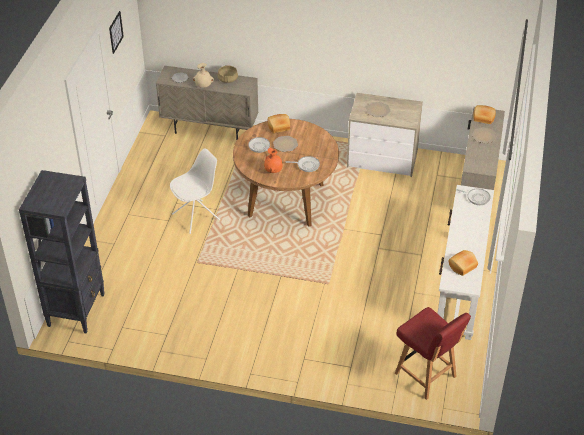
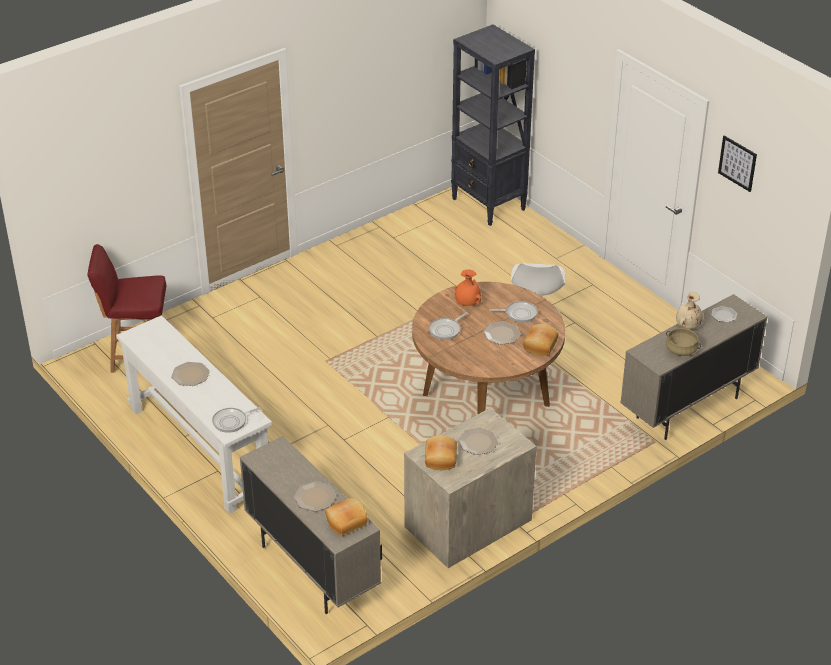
camera: 130 degrees right, 5 degrees down
(463, 266) = (161, 346): bread -> bread (439, 458)
(467, 238) = (190, 375): none -> plate

